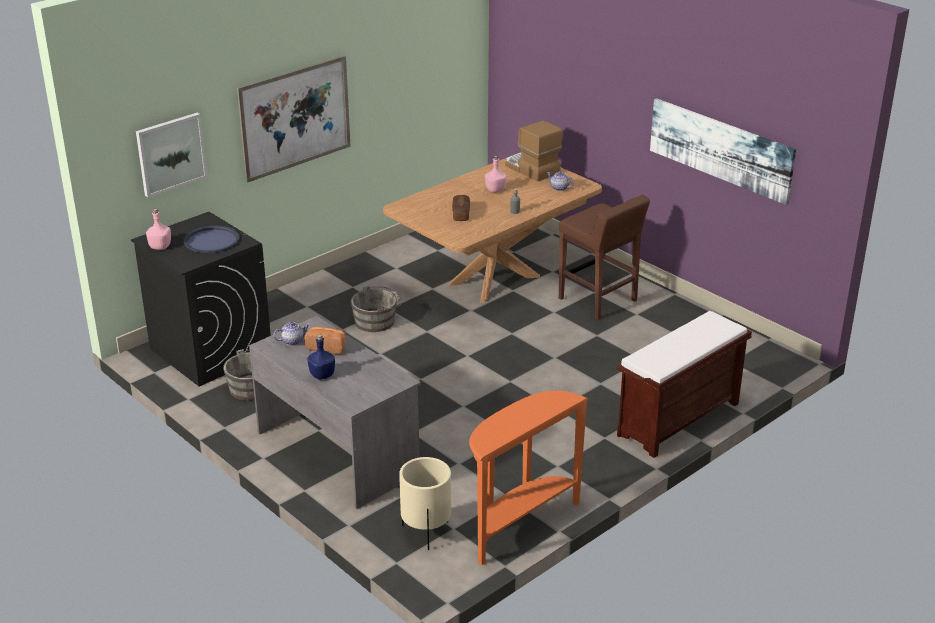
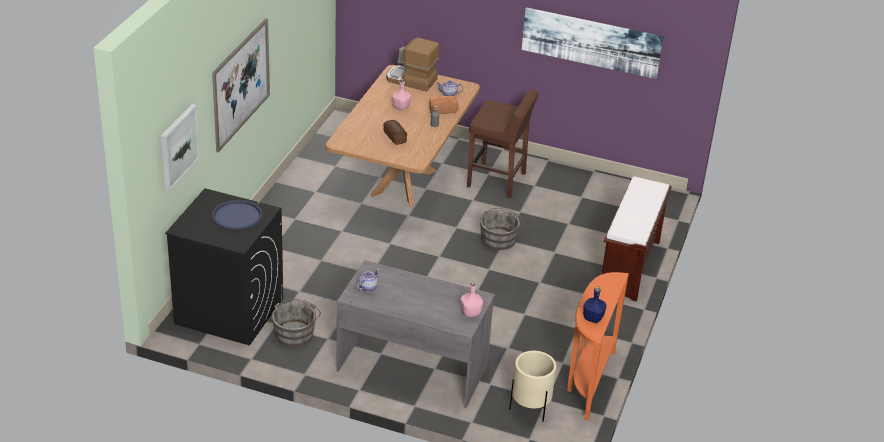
camera: 30 degrees left, 5 degrees up
(160, 246) = (199, 233): pink bottle -> pink bottle (470, 313)
(322, 375) = (418, 309): blue bottle -> blue bottle (593, 318)
(327, 347) = (399, 285): bread -> bread (442, 110)
(377, 321) = (342, 245): grey bucket -> grey bucket (499, 238)

